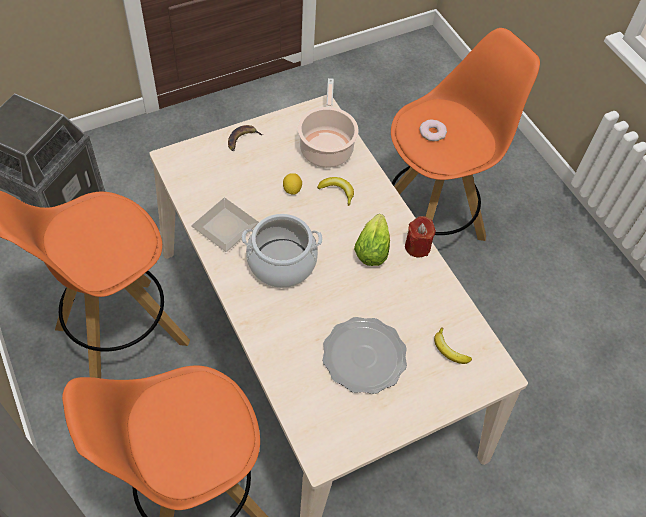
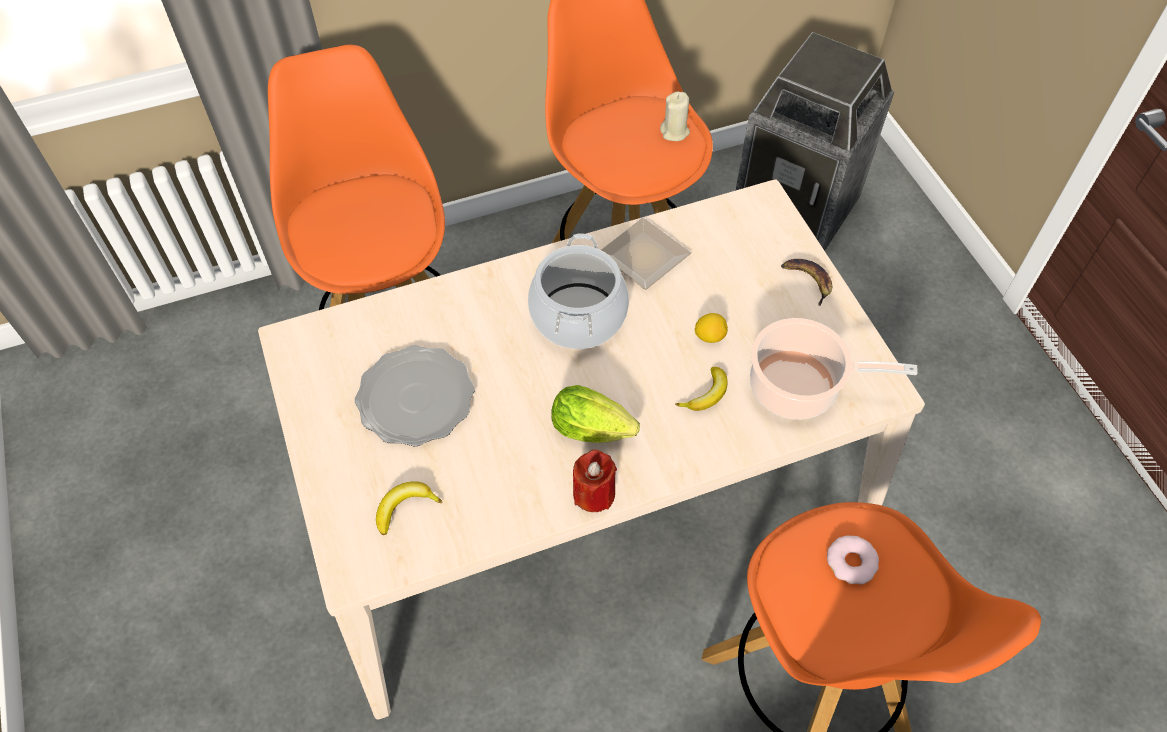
camera: 100 degrees right, 0 degrees up
(93, 212) = (675, 132): none -> beige candle

